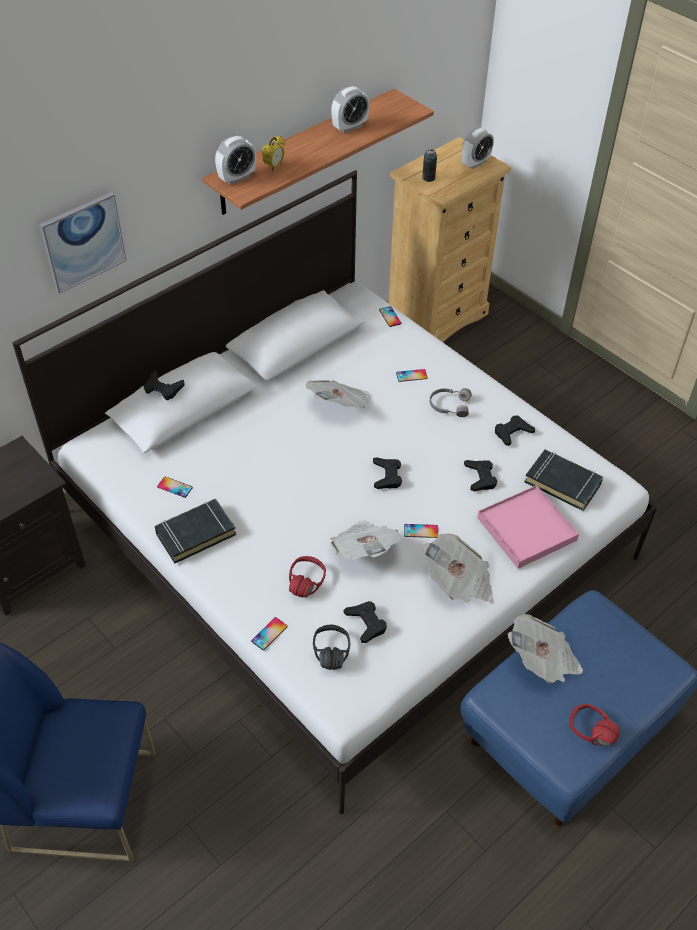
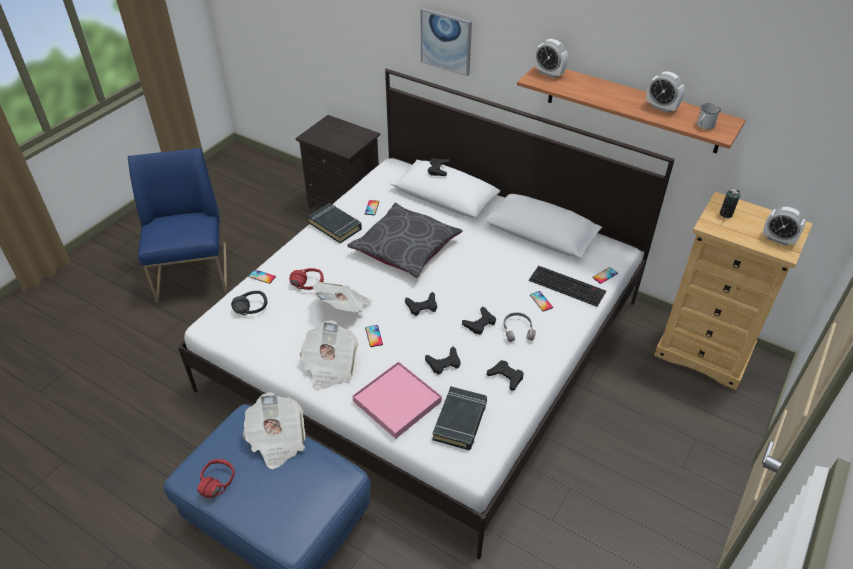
camera: 75 degrees right, 5 degrees down
(274, 167) = (575, 85): alarm clock -> none
(274, 469) = (405, 248): none -> grey pillow
(340, 405) = (485, 267): newspaper -> none
(366, 623) = (278, 320): black game controller -> black game controller (480, 323)
(395, 348) = (568, 286): none -> keyboard
(396, 114) = (704, 126): none -> white mug

